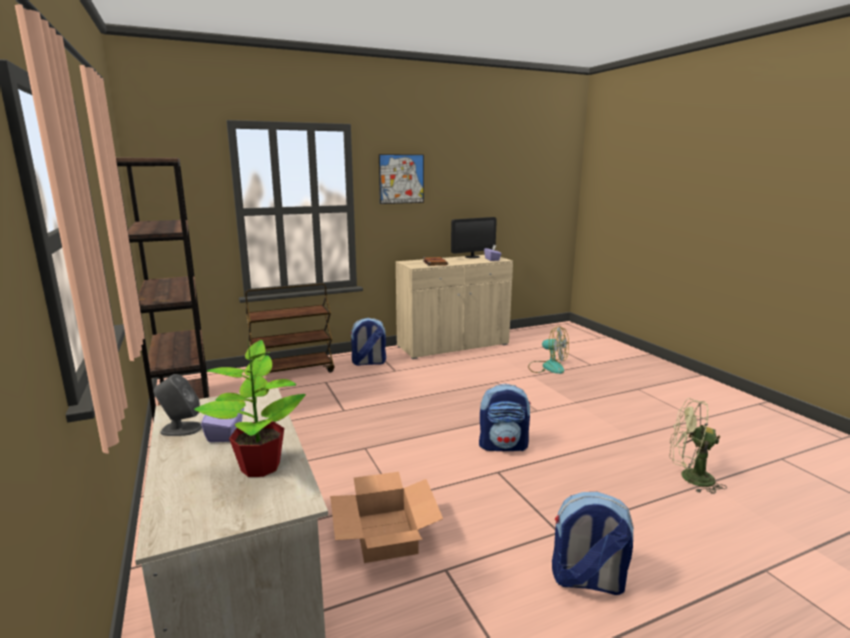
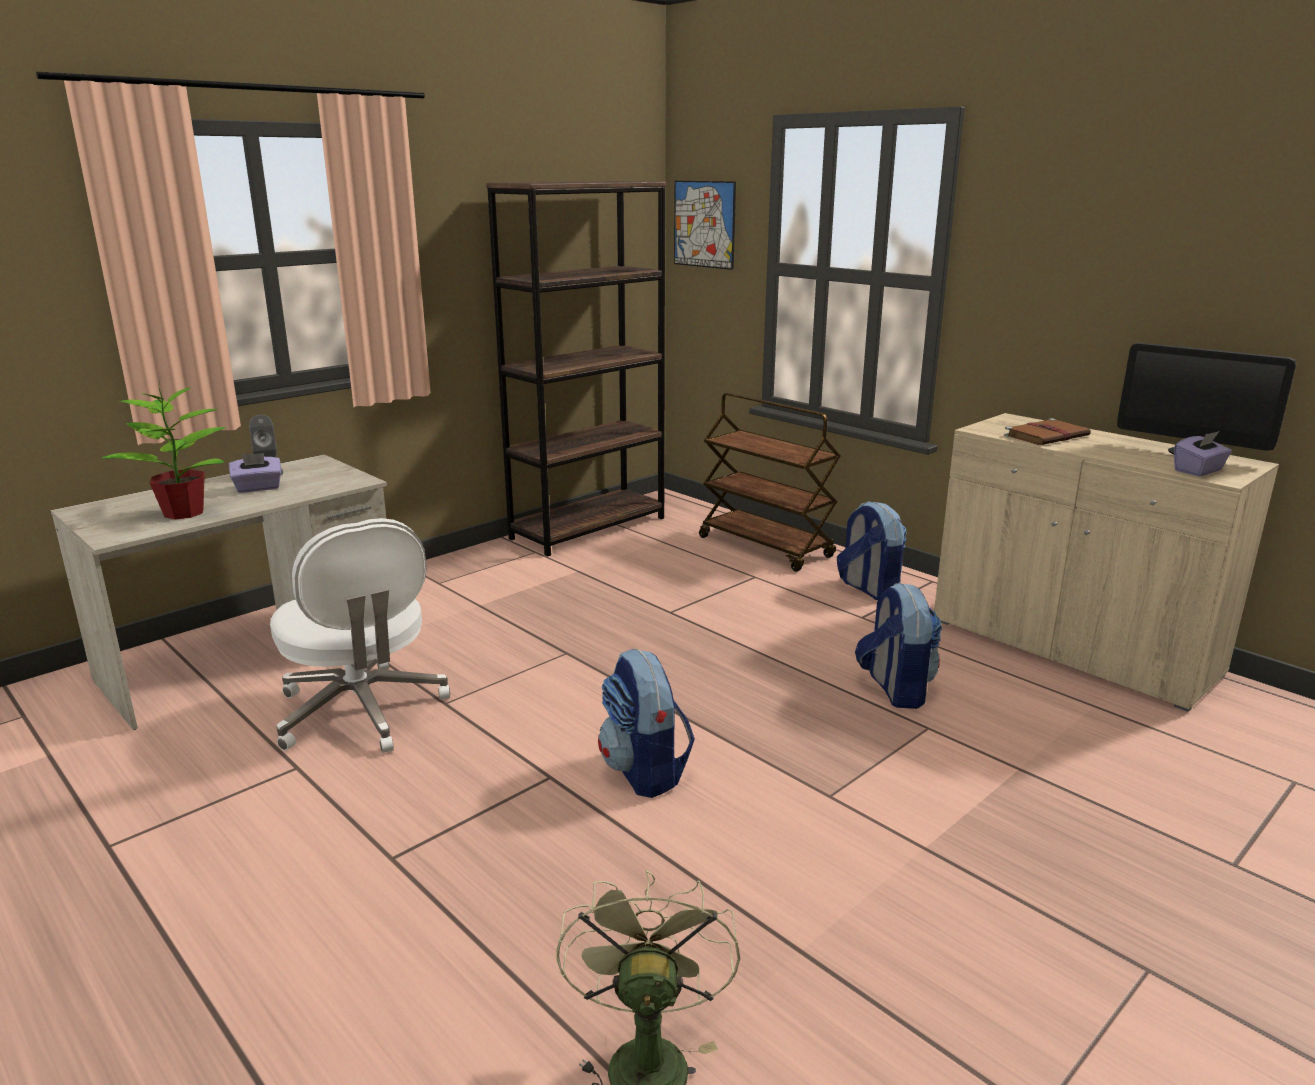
camera: 70 degrees right, 5 degrees up
(385, 535) = (361, 712): cardboard box -> white office chair
(401, 179) = (1054, 229): picture -> picture (704, 224)
(547, 367) = (1110, 788): fan -> none
(587, 581) = (273, 895): backpack -> backpack (895, 689)

